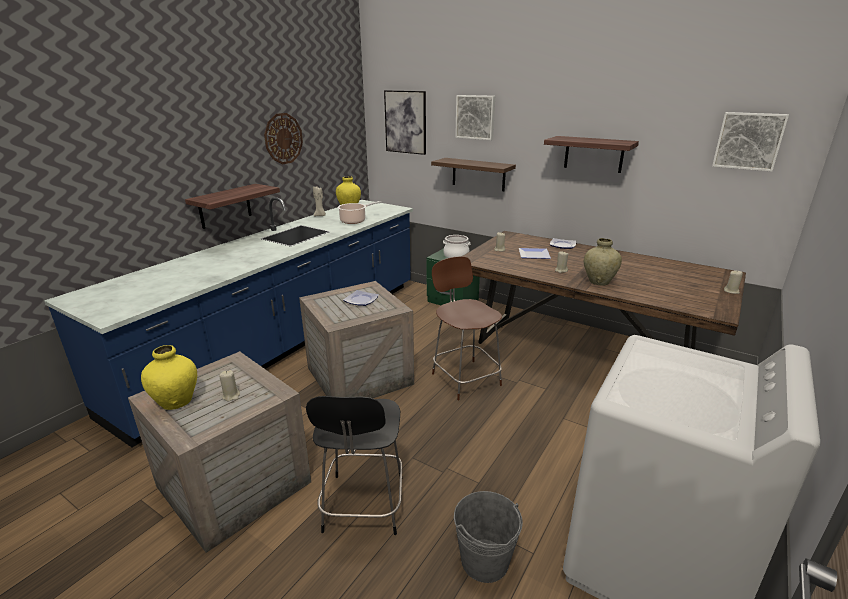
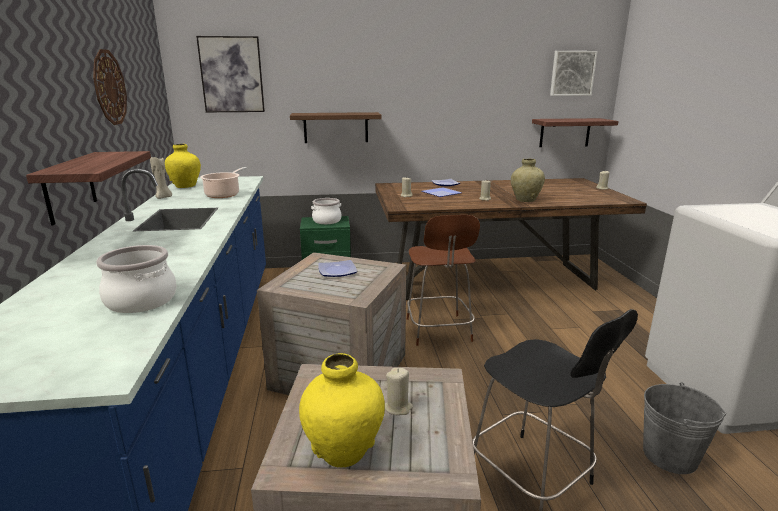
camera: 40 degrees left, 5 degrees down
(183, 285) = (142, 300): none -> cooking pot
(464, 378) = (438, 331): brown chair -> brown chair turned 120 degrees counterclockwise
(475, 117) = (327, 64): picture -> none
(593, 154) = (455, 94): shelf -> shelf (565, 132)

